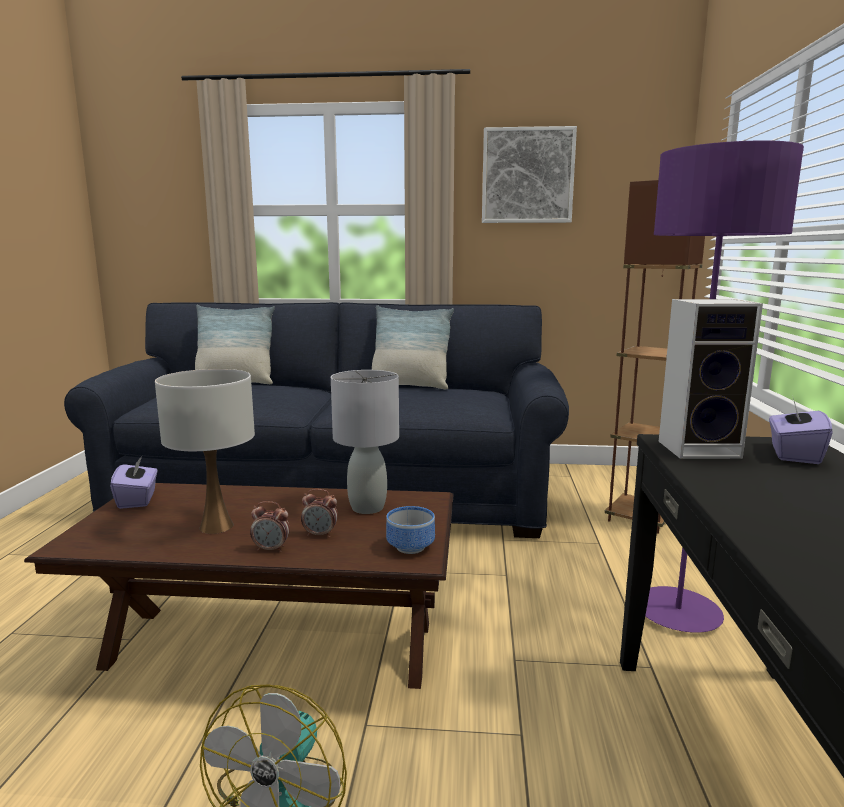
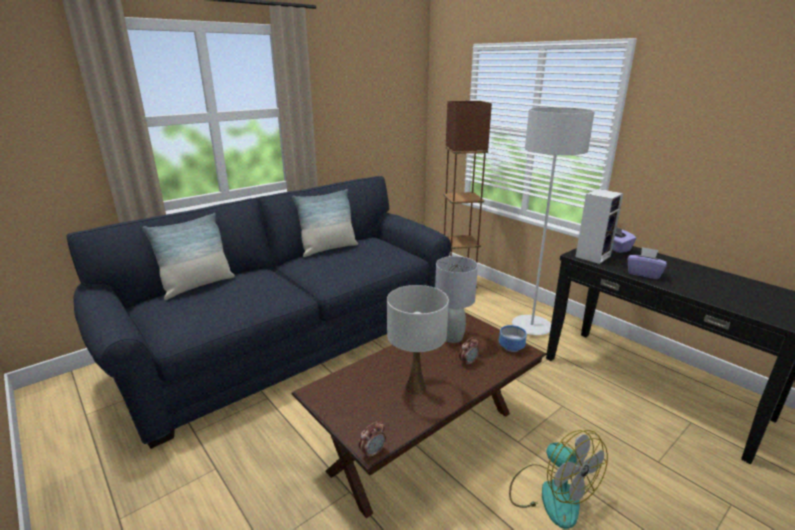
camera: 45 degrees left, 10 degrees up
(137, 499) = (330, 400): purple tissue box -> purple tissue box (643, 273)
(271, 549) = (468, 382): alarm clock -> alarm clock (372, 452)
(527, 176) = (348, 84): picture -> none
(677, 613) = (531, 326): purple floor lamp -> grey floor lamp

